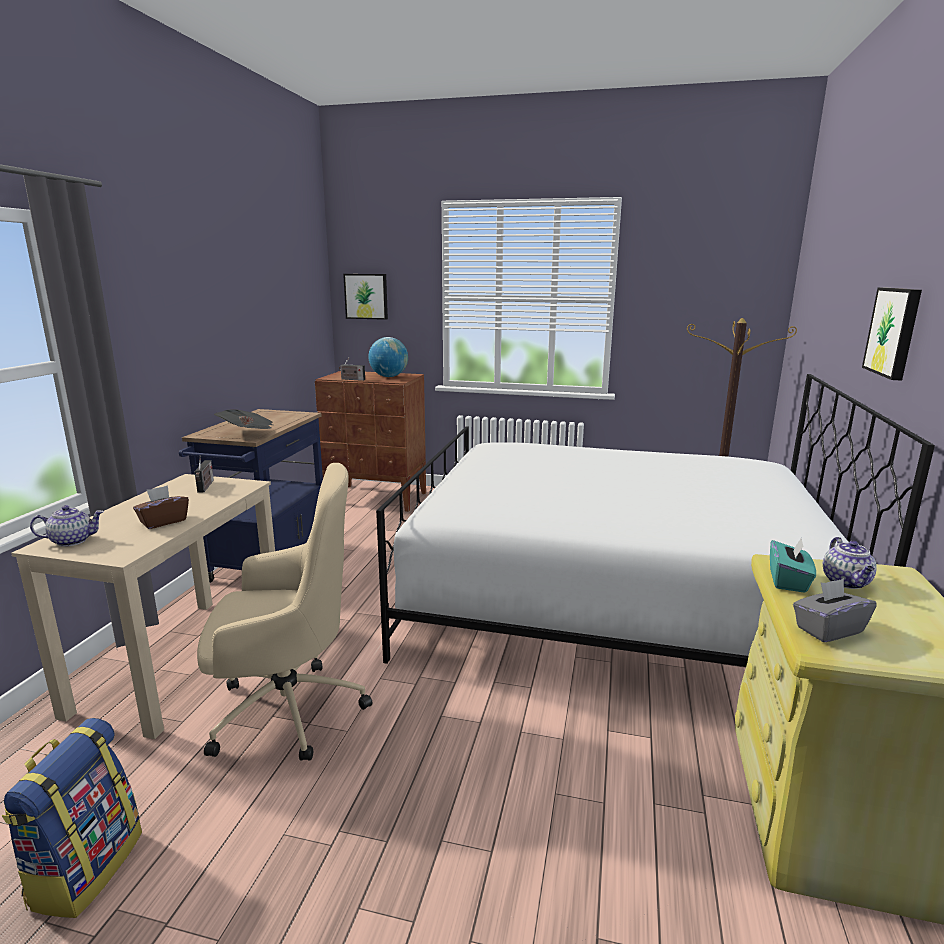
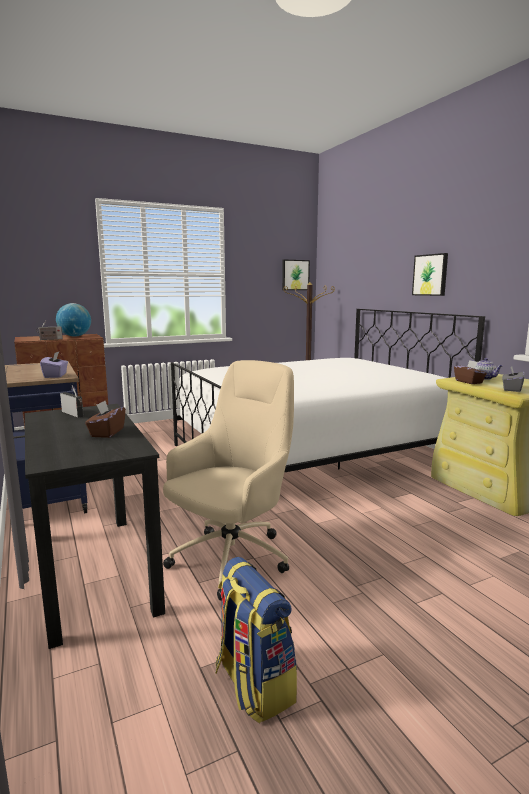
camera: 40 degrees left, 5 degrees down
(72, 541) = (63, 456): teapot -> none
(184, 659) = (94, 571): beige desk -> black desk
(249, 435) = (56, 375): newspaper -> purple tissue box
(366, 296) = (29, 272): picture -> picture (295, 275)
(788, 581) = (469, 382): turquoise tissue box -> brown tissue box

